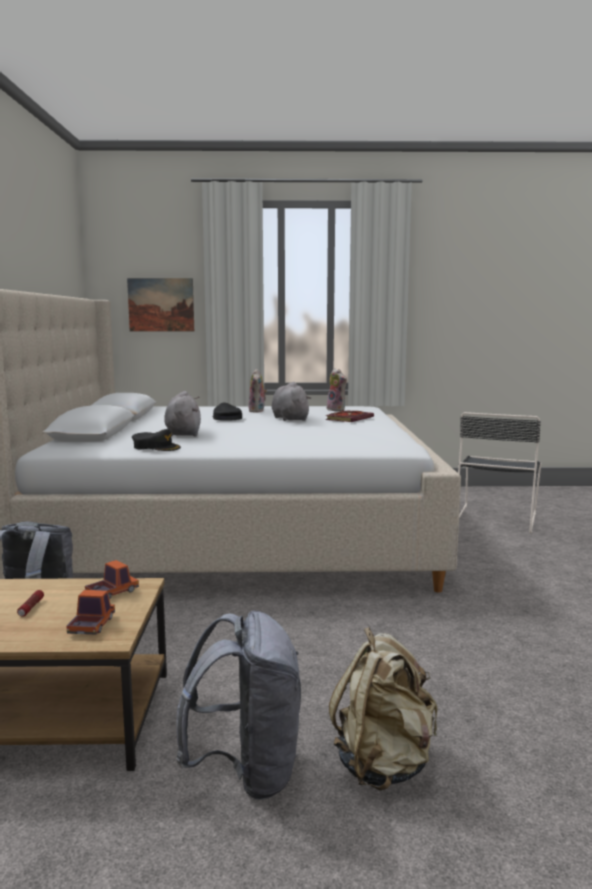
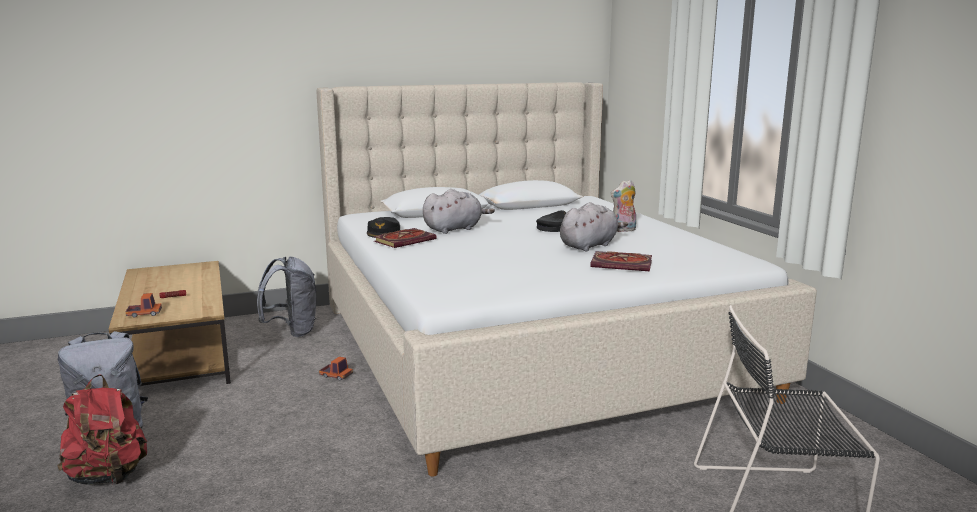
camera: 70 degrees right, 5 degrees up
(112, 593) = (195, 308): toy truck -> toy truck (336, 376)
(161, 305) = (649, 90): picture -> none
(203, 444) = (405, 240): none -> book
(337, 410) = (691, 254): plush toy -> none
(384, 763) = (108, 477): beige backpack -> red backpack

